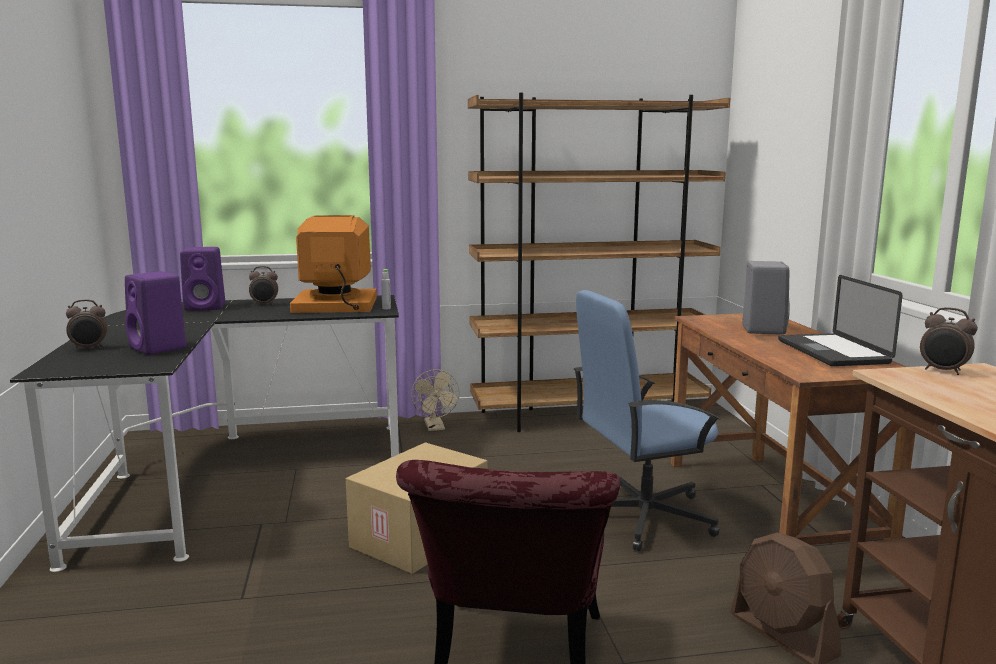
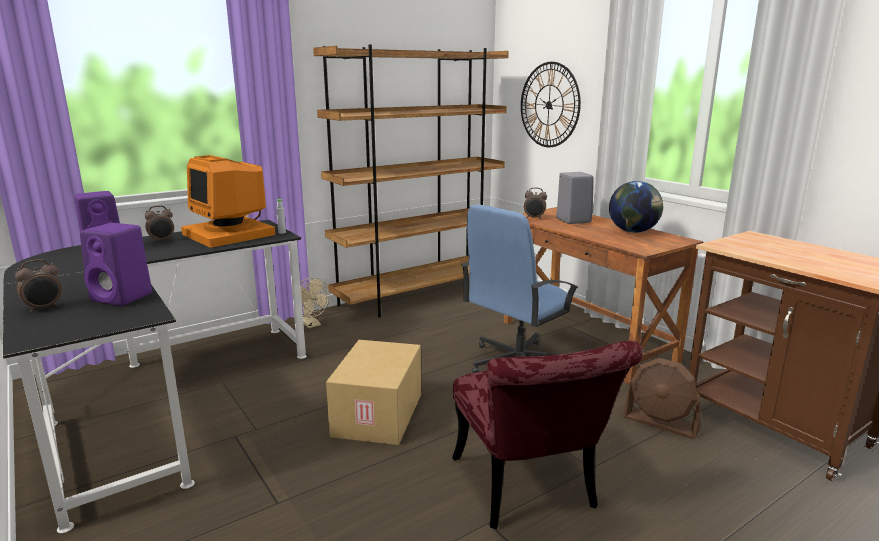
camera: 25 degrees left, 5 degrees up
(335, 305) = (230, 234): monitor -> monitor turned 105 degrees counterclockwise
(780, 171) = (549, 105): none -> wall clock
(832, 352) = (633, 231): laptop -> globe
(943, 371) = (740, 239): alarm clock -> alarm clock (534, 218)

